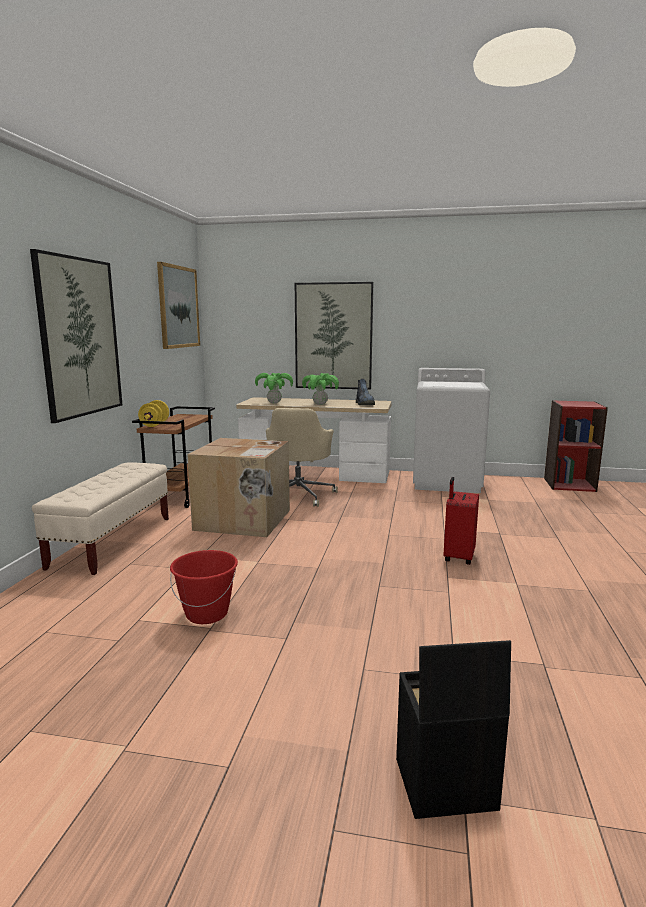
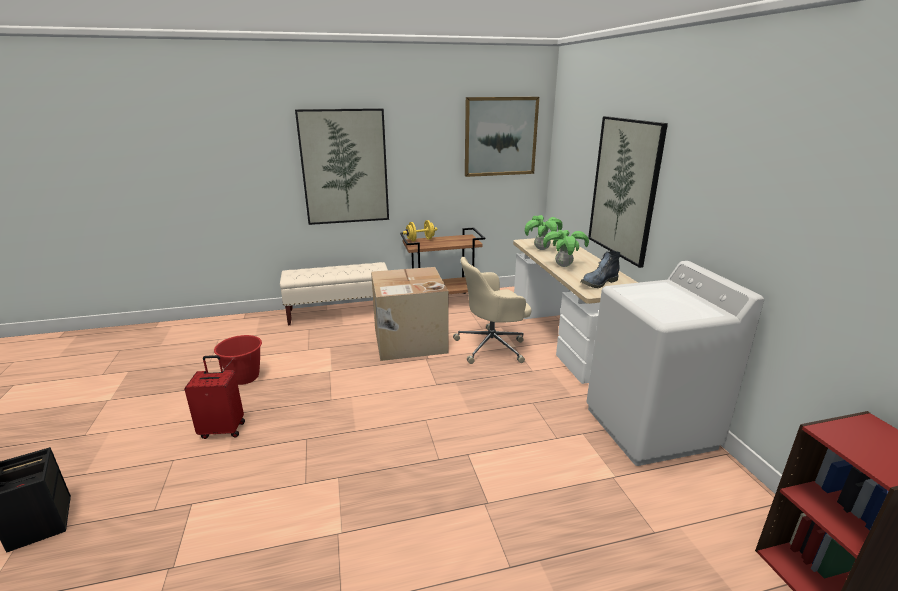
camera: 65 degrees right, 10 degrees up
(458, 557) = (391, 477): red suitcase -> red suitcase (223, 429)

